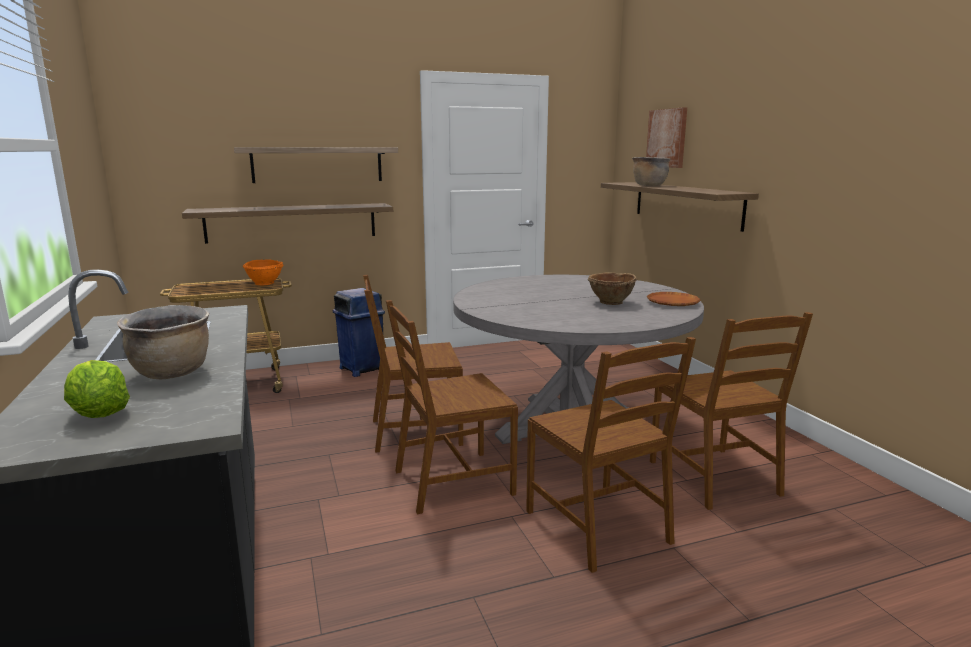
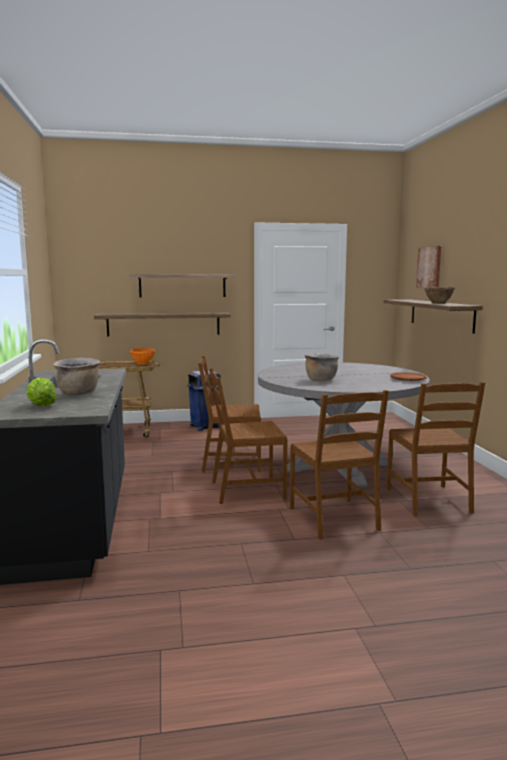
camera: 10 degrees right, 5 degrees down
(611, 302) = (364, 378): brown bowl -> brown bowl (438, 303)
(649, 185) = (414, 301): brown cooking pot -> brown cooking pot (321, 380)

